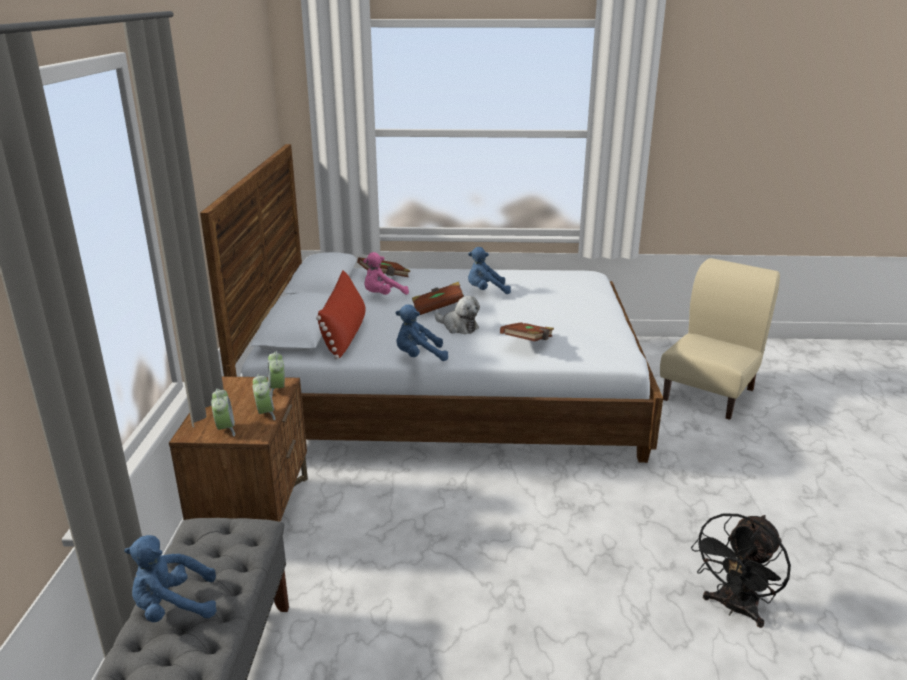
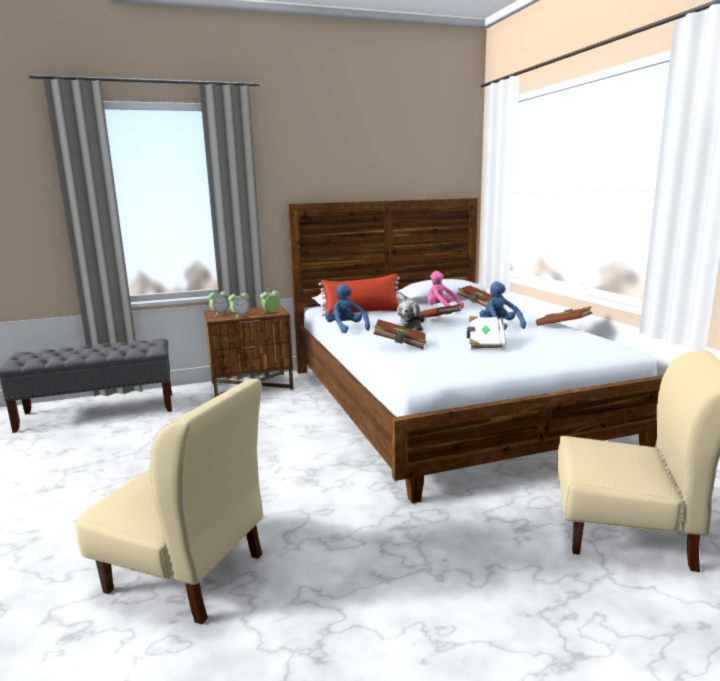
camera: 70 degrees right, 10 degrees down
(173, 607) = (93, 348): blue plush toy -> none
(510, 271) = (563, 326): none -> brown book
(545, 310) = (485, 344): none -> white book
(734, 609) = (186, 573): black fan -> beige chair

